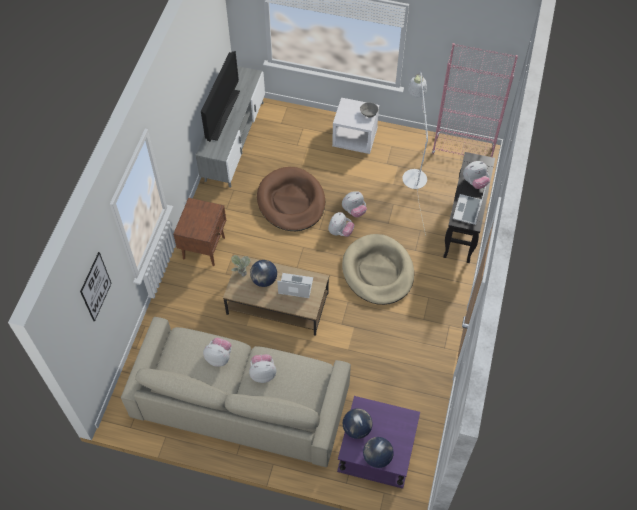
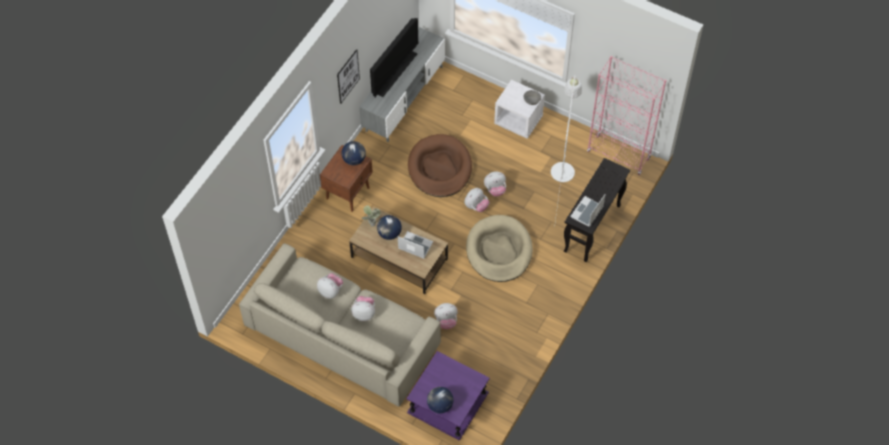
camera: 15 degrees right, 0 degrees up
(95, 287) = (237, 205): picture -> picture (348, 76)
(357, 428) = (430, 378): globe -> globe (354, 160)
(474, 182) = (602, 188): plush toy -> plush toy (446, 321)

